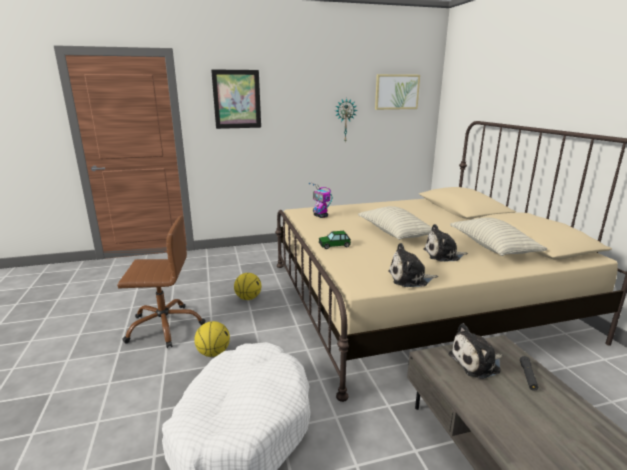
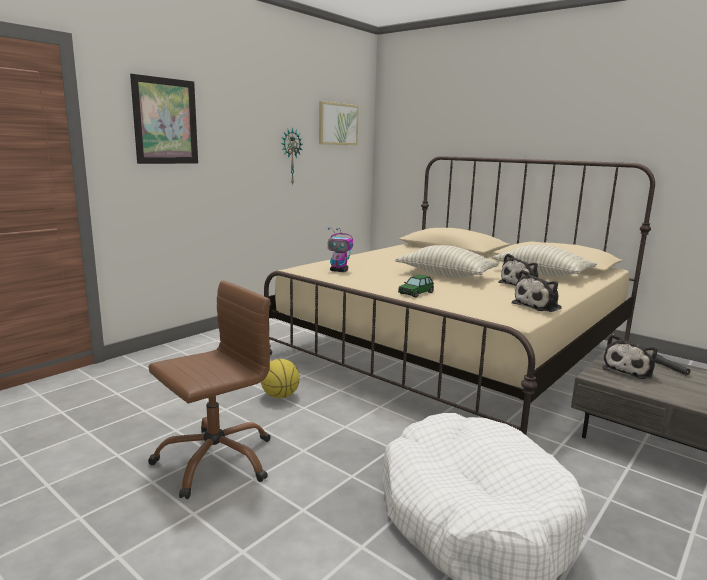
camera: 35 degrees left, 5 degrees down
(213, 353) = (330, 464): basketball -> none

